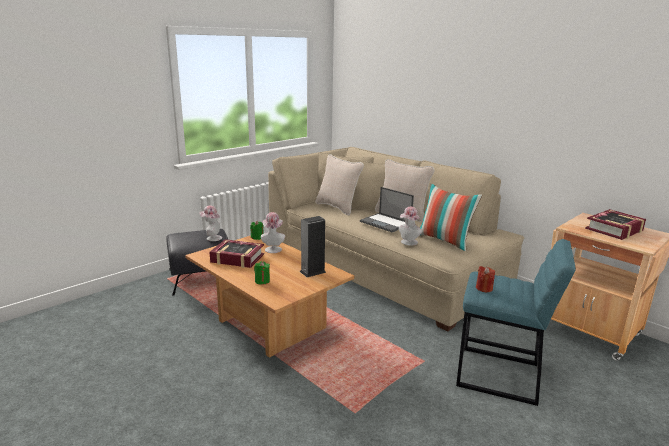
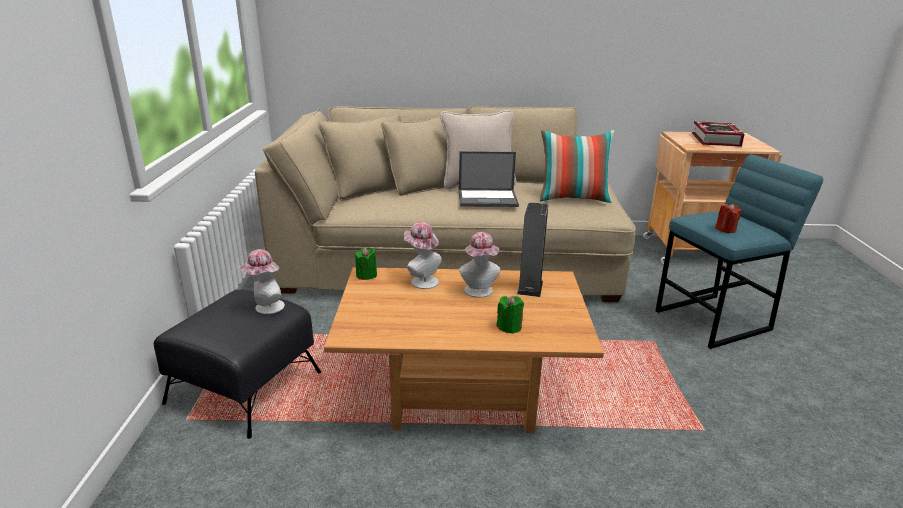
camera: 45 degrees left, 5 degrees up
(237, 258) = (410, 314): book -> none
(338, 207) = (390, 198): beige pillow -> none
(408, 243) = (551, 213): hat -> hat (479, 292)

